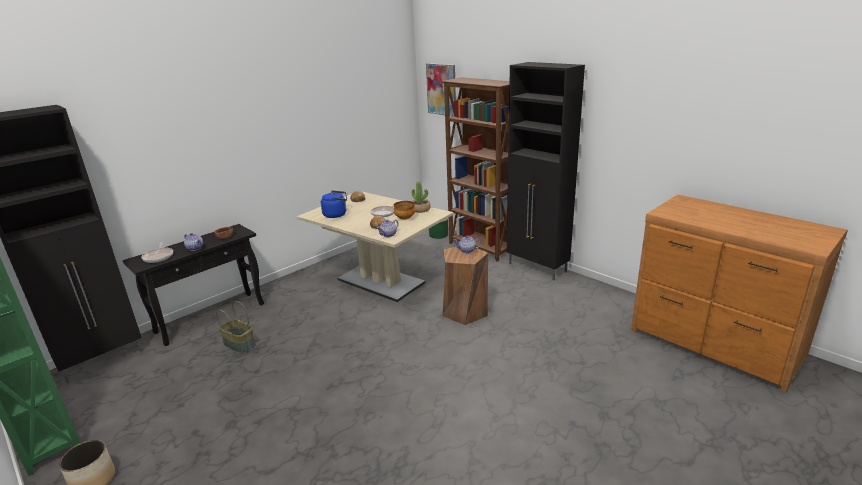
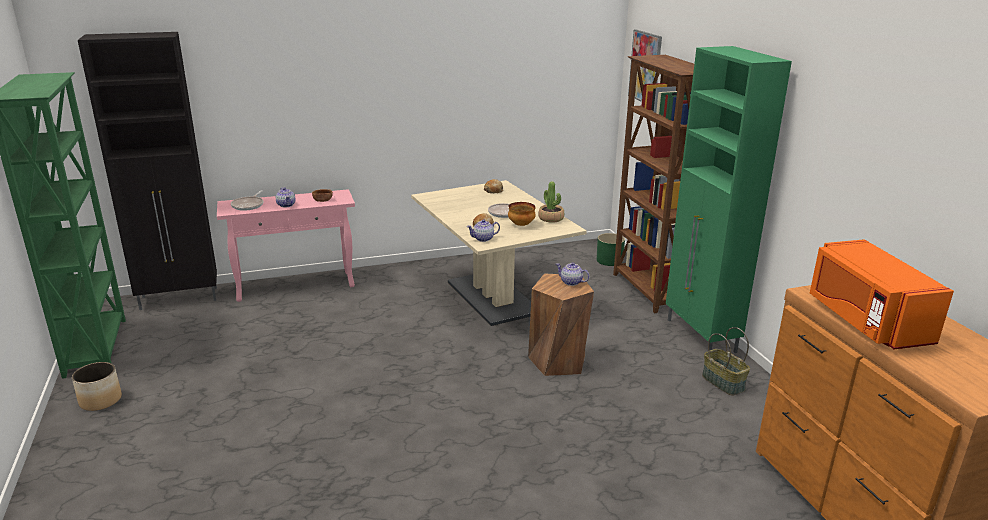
camera: 25 degrees right, 0 degrees up
(211, 317) = (296, 286): black console table -> pink console table
(240, 344) = (301, 321): basket -> basket (724, 382)
(336, 214) = (453, 202): blue kettle -> none
(537, 268) = (701, 336): black cabinet -> green cabinet
(708, 220) = (866, 320): none -> orange microwave

